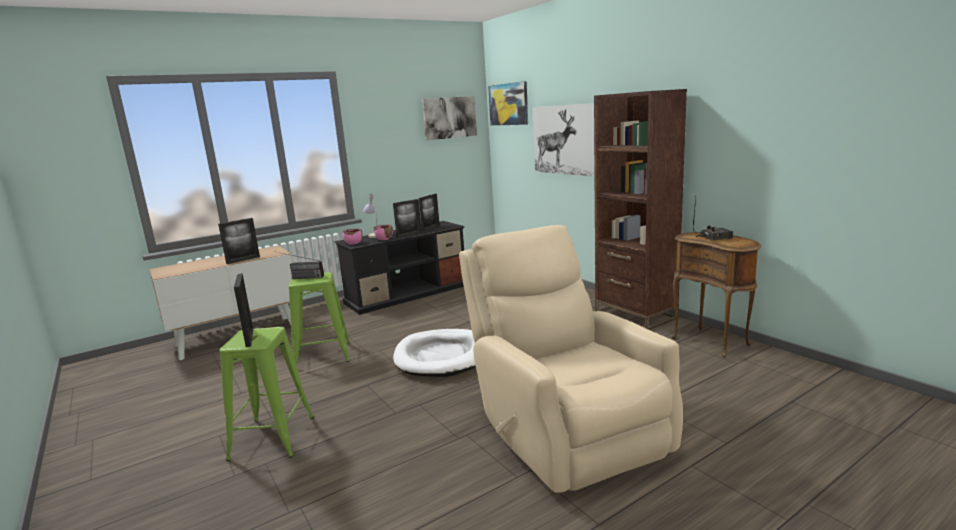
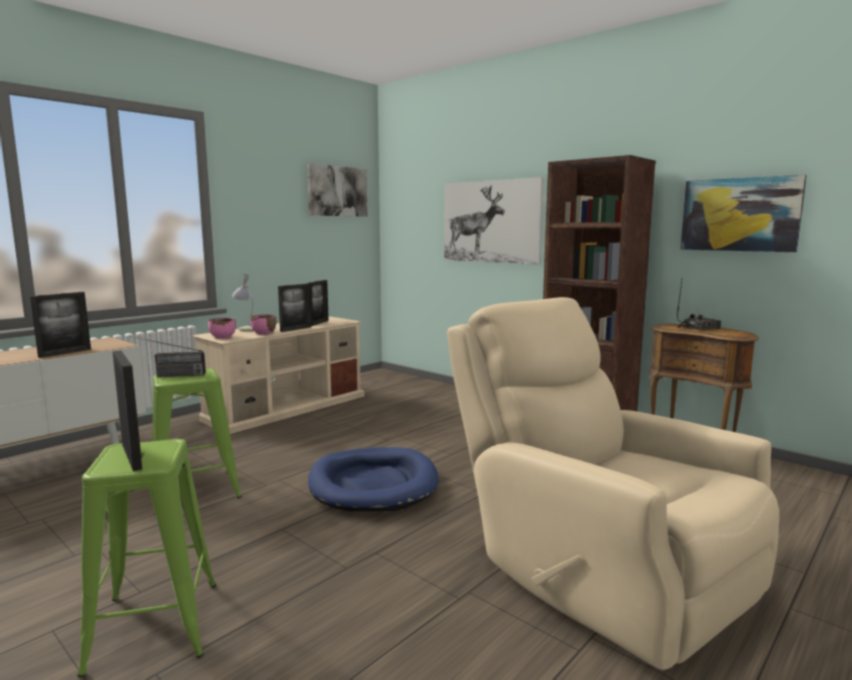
camera: 15 degrees left, 5 degrees down
(408, 293) = (287, 407): black tv stand -> beige tv stand
(441, 356) = (373, 484): white dog bed -> blue dog bed
(508, 104) = (410, 181): picture -> picture (739, 215)

